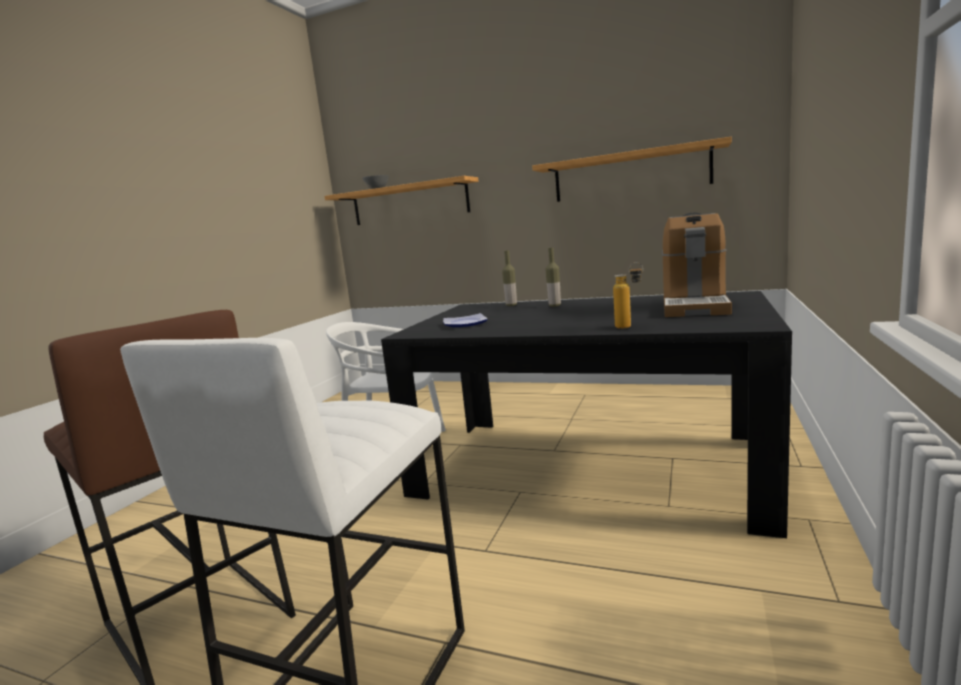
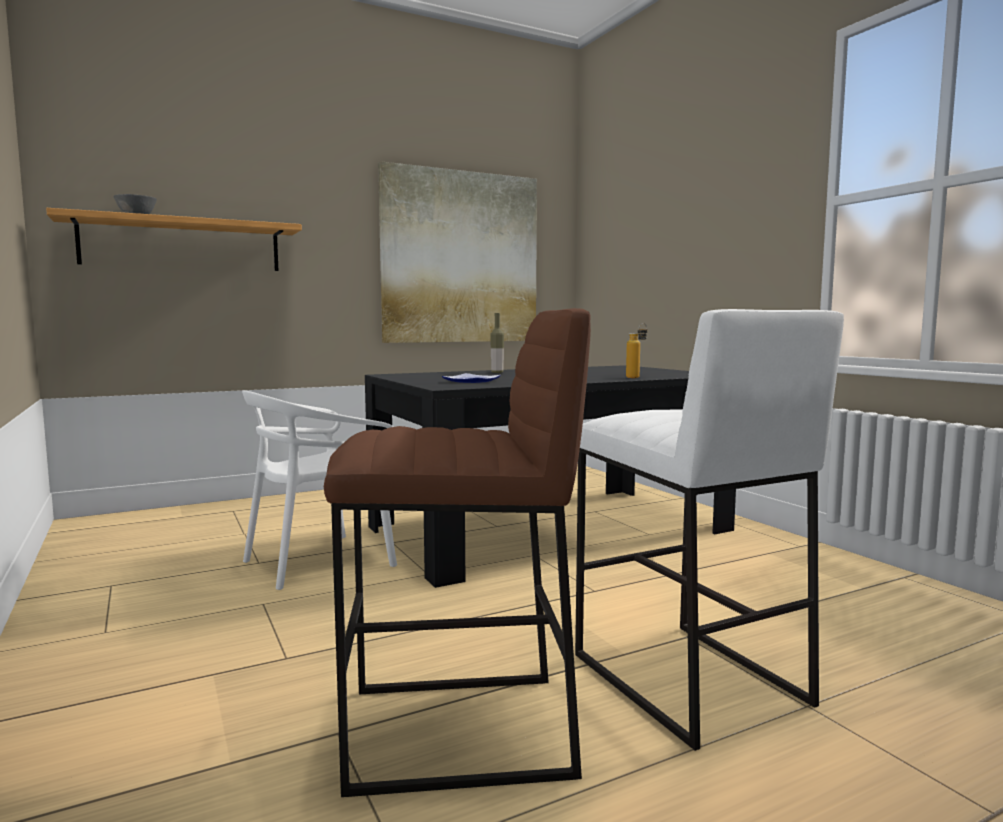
camera: 50 degrees left, 5 degrees down
(511, 305) = (443, 373): bottle -> none
(630, 174) = (460, 258): shelf -> picture
(694, 306) = (623, 370): coffee machine -> none

